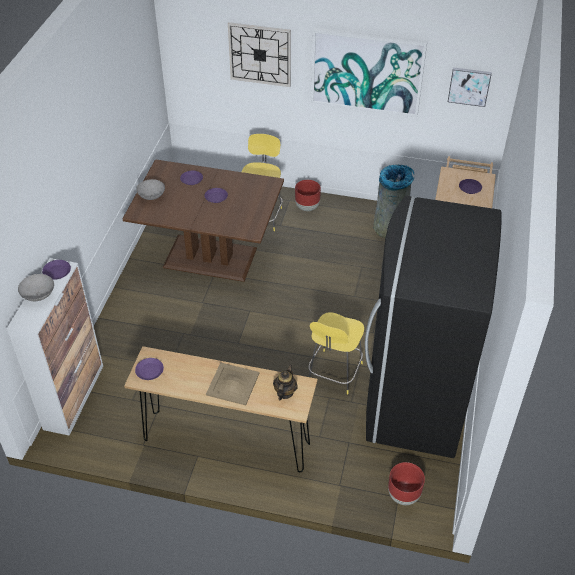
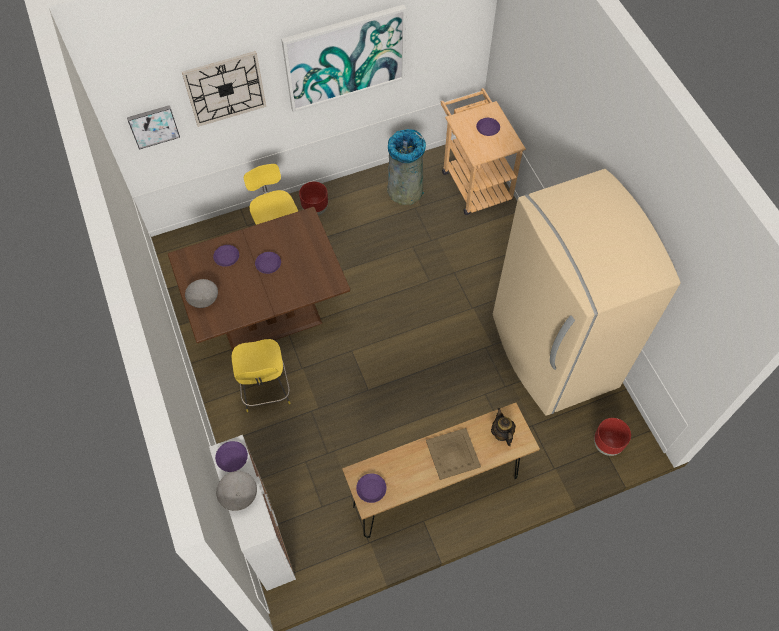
camera: 35 degrees left, 15 degrees up
(334, 373) = (471, 368): yellow chair -> yellow chair (265, 390)
(415, 400) = (552, 352): black fridge -> beige fridge
(469, 86) = (450, 29): picture -> picture (153, 126)

